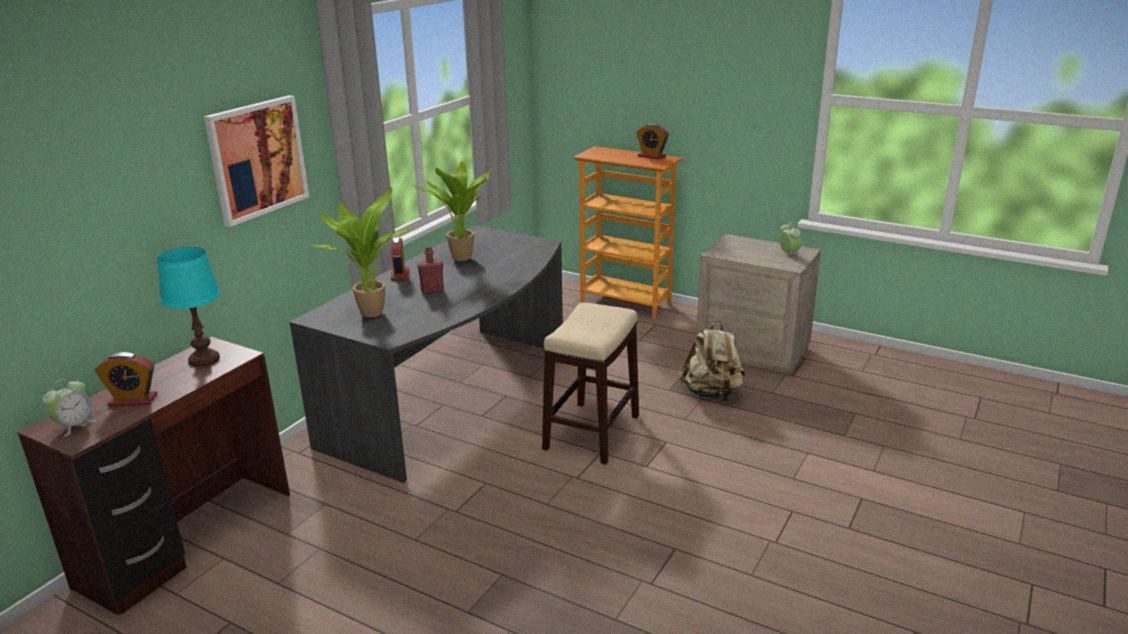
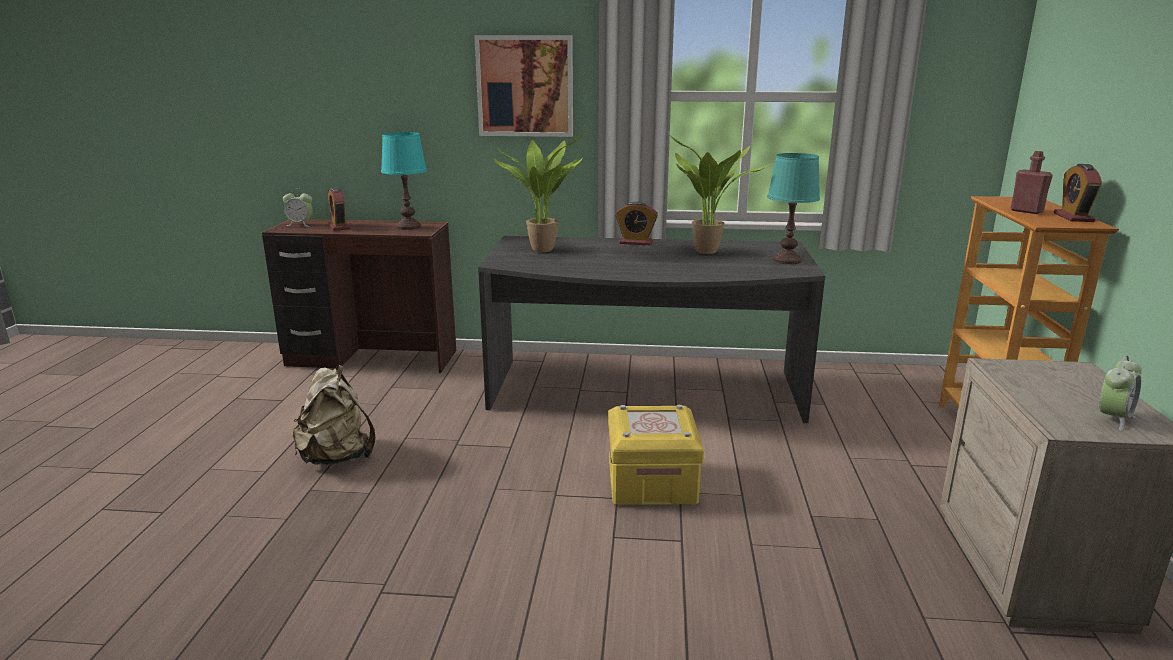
camera: 65 degrees right, 5 degrees down
(399, 274) = (635, 242): alarm clock -> alarm clock turned 135 degrees counterclockwise
(432, 291) = (614, 256): red bottle -> red bottle (1026, 211)
(516, 241) = (787, 260): none -> turquoise table lamp
(591, 433) = (651, 482): stool -> yellow storage box
(712, 394) = (845, 555): beige backpack -> beige backpack (337, 457)

